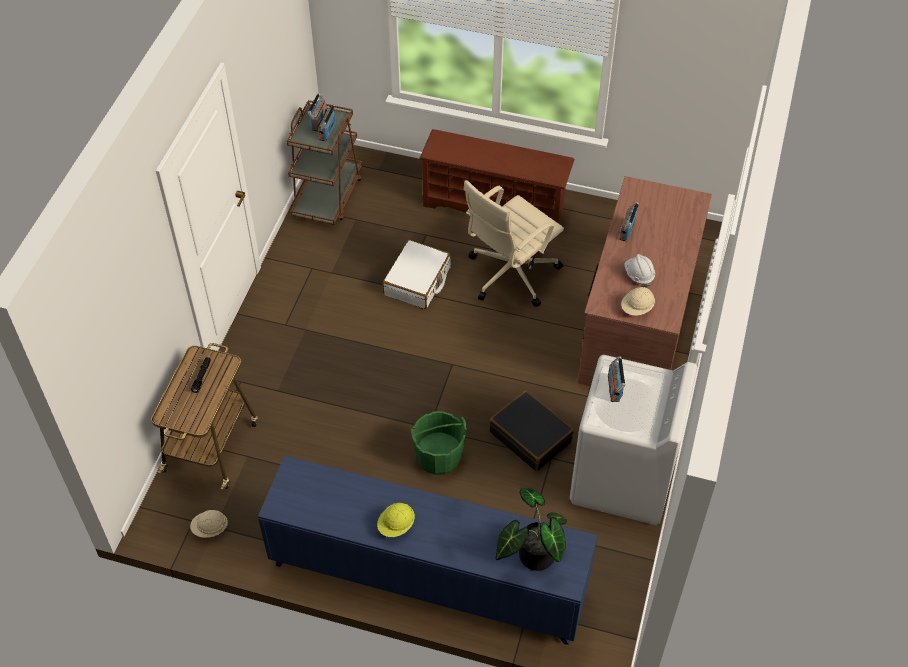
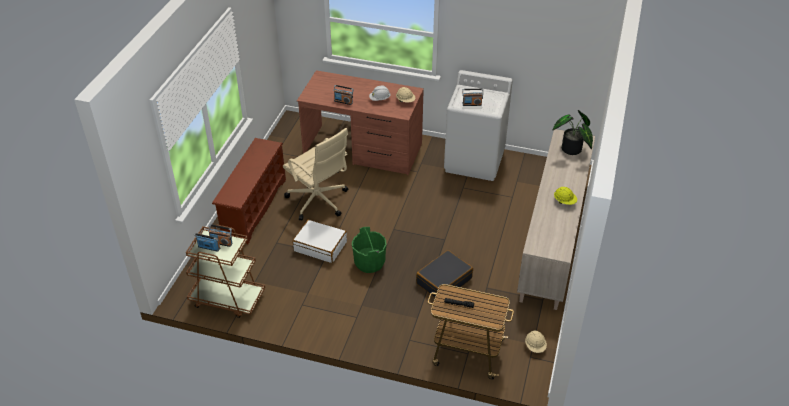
camera: 90 degrees left, 10 degrees down
(428, 579) = (553, 239): blue cabinet -> beige cabinet
(439, 456) = (466, 235): green bucket -> green bucket (369, 262)
(530, 437) = (448, 195): black suitcase -> black suitcase (443, 281)

